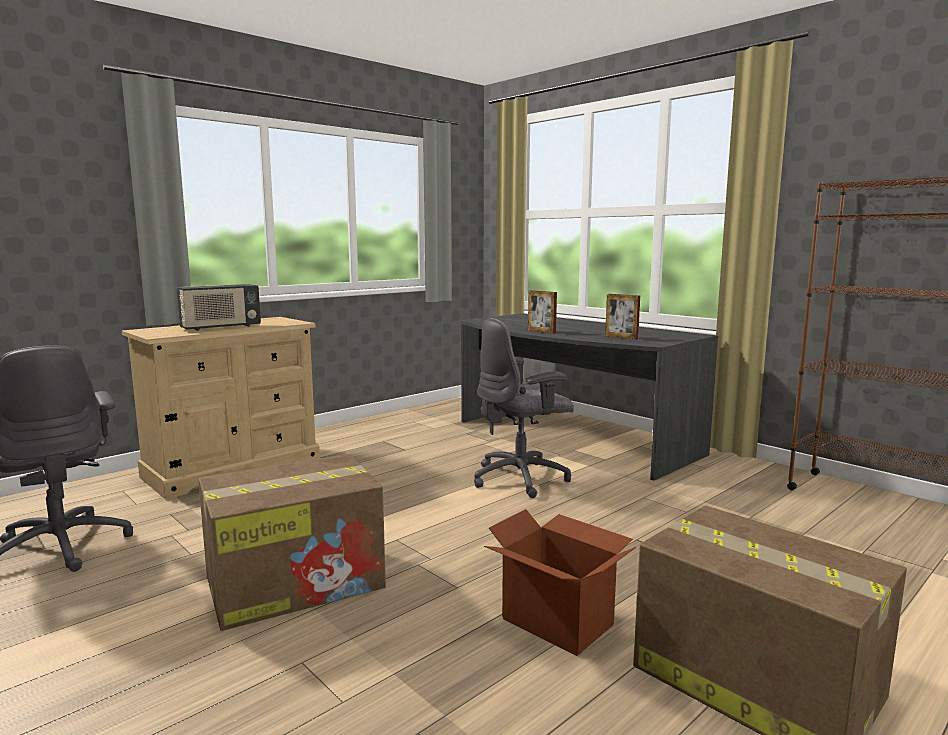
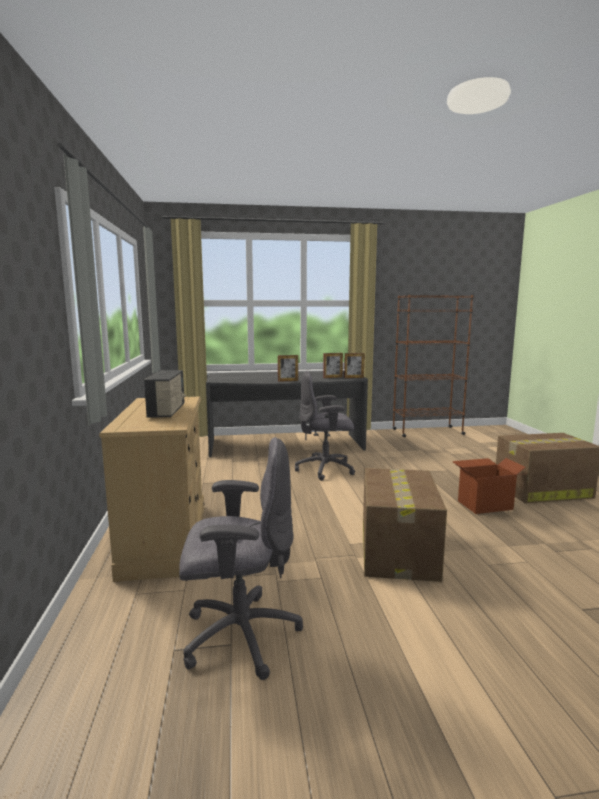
camera: 55 degrees left, 0 degrees up
(521, 478) = (326, 469): grey office chair -> grey office chair turned 75 degrees clockwise
(648, 342) = (354, 377): none -> picture frame

